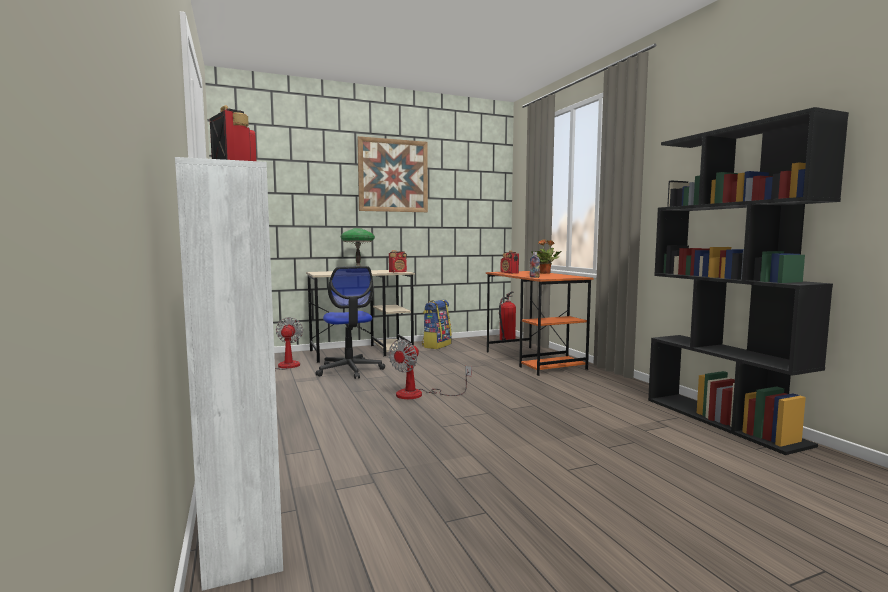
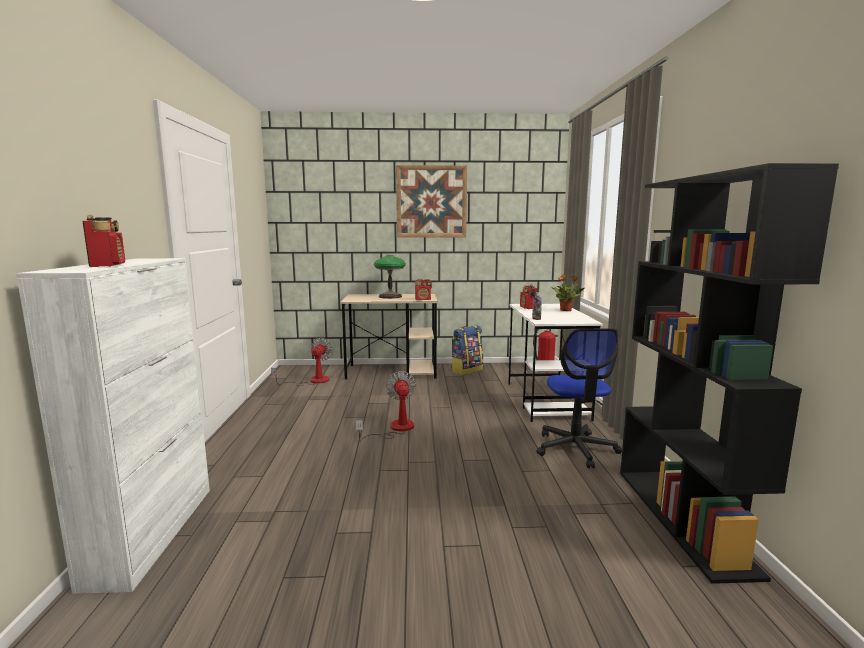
camera: 20 degrees right, 5 degrees up
(349, 370) = (362, 392): office chair -> office chair (575, 449)
(419, 394) = (395, 429): fan -> fan turned 120 degrees clockwise
(534, 360) = (546, 401): orange desk -> white desk

